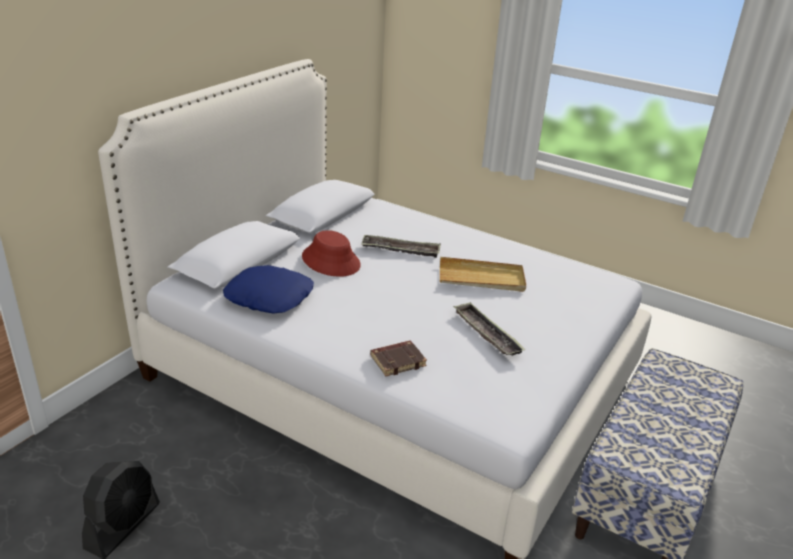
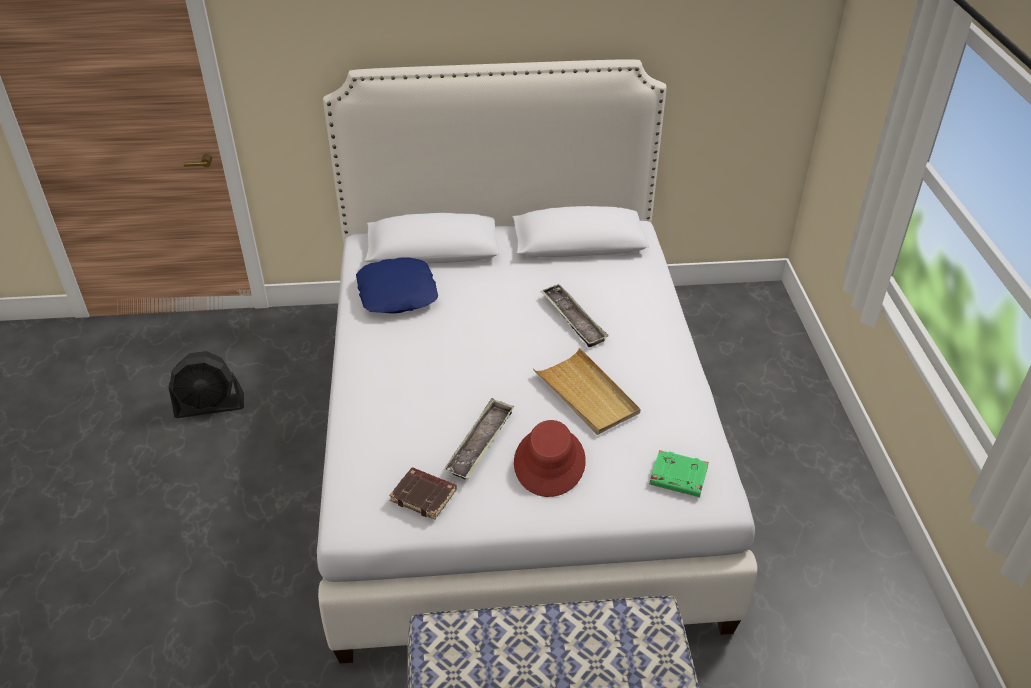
camera: 55 degrees right, 10 degrees up
(331, 261) = (496, 292): red hat -> red hat (550, 462)
(398, 361) = (379, 410): brown book -> brown book (424, 496)
(588, 284) = (677, 477): none -> green book

